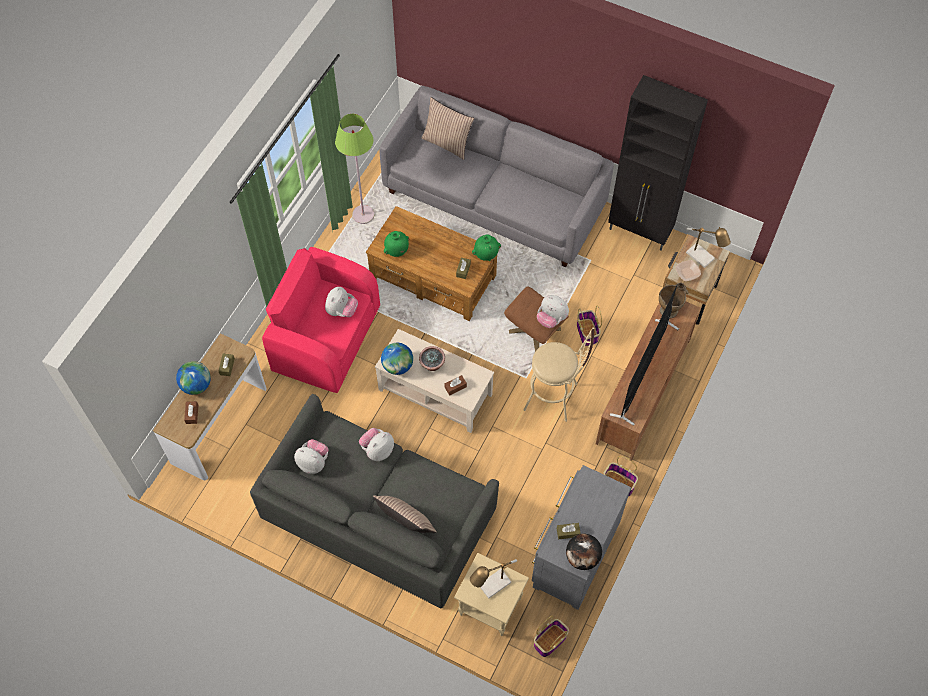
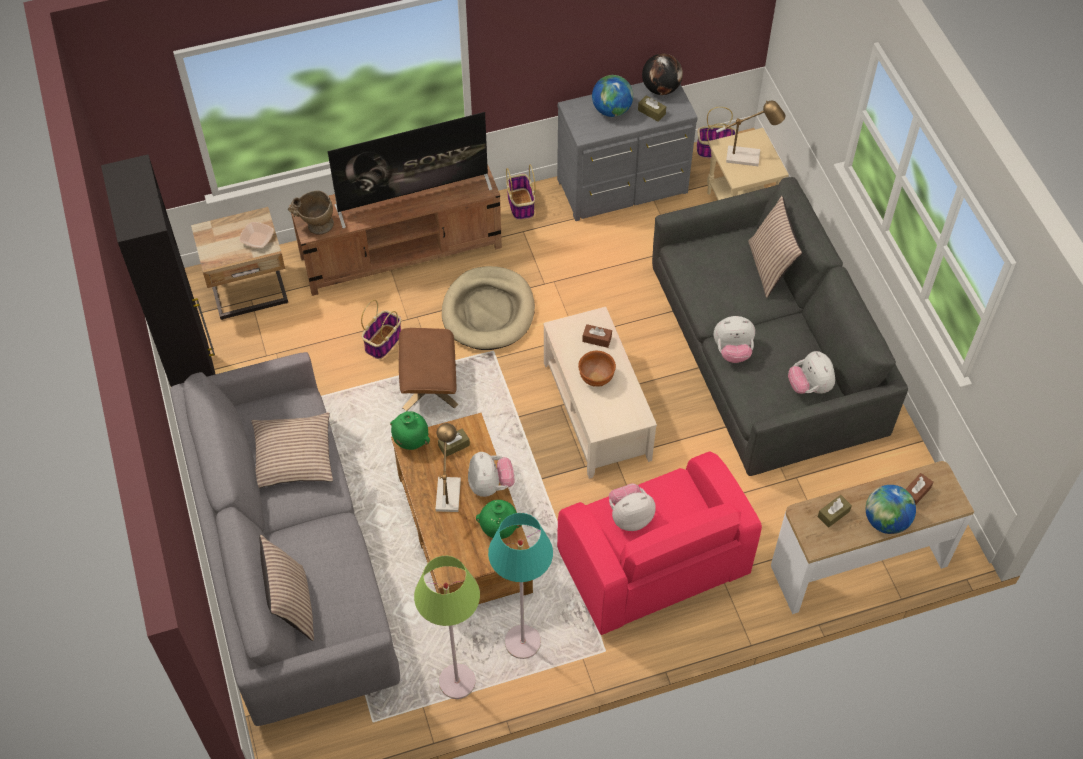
camera: 135 degrees left, 5 degrees down
(351, 253) = (522, 642): none -> turquoise floor lamp
(398, 366) = (632, 405): globe -> globe (611, 110)
(432, 365) = (596, 377): potted plant -> brown bowl
(527, 197) = (293, 456): none -> pillow
(551, 319) = (422, 336): plush toy -> plush toy (490, 485)
(555, 398) = (488, 311): beige stool -> beige dog bed
(703, 258) = (223, 239): table lamp -> table lamp (447, 490)

